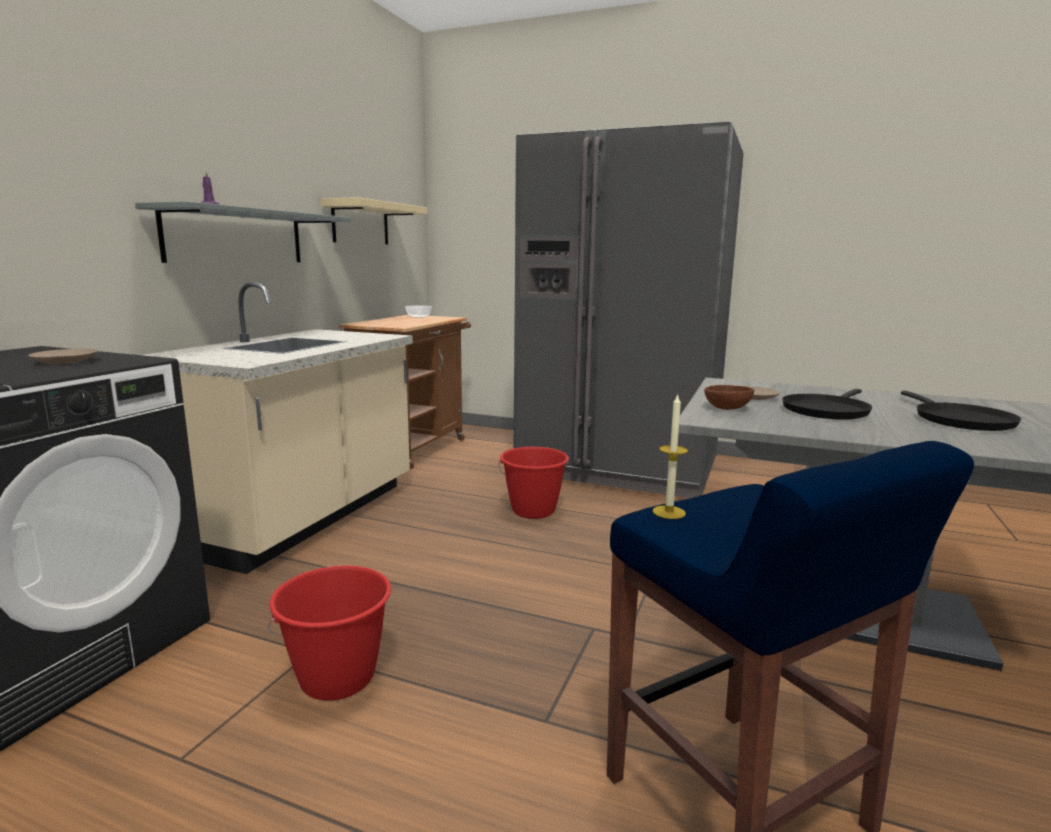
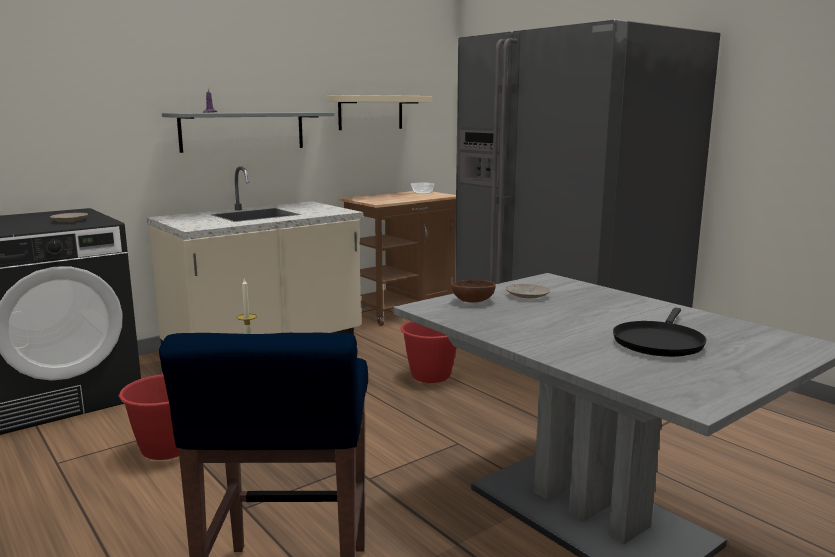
camera: 30 degrees right, 0 degrees up
(826, 410) = (554, 315): black frying pan -> none

